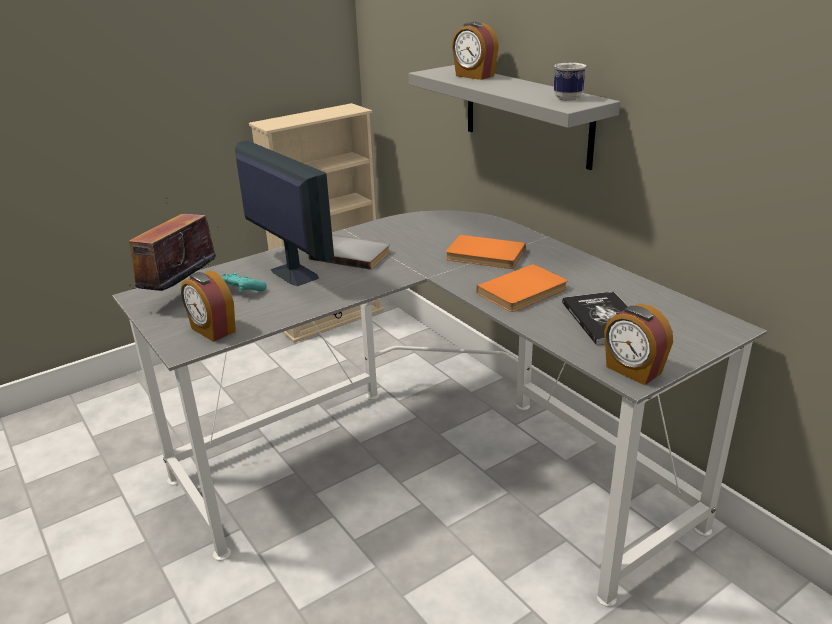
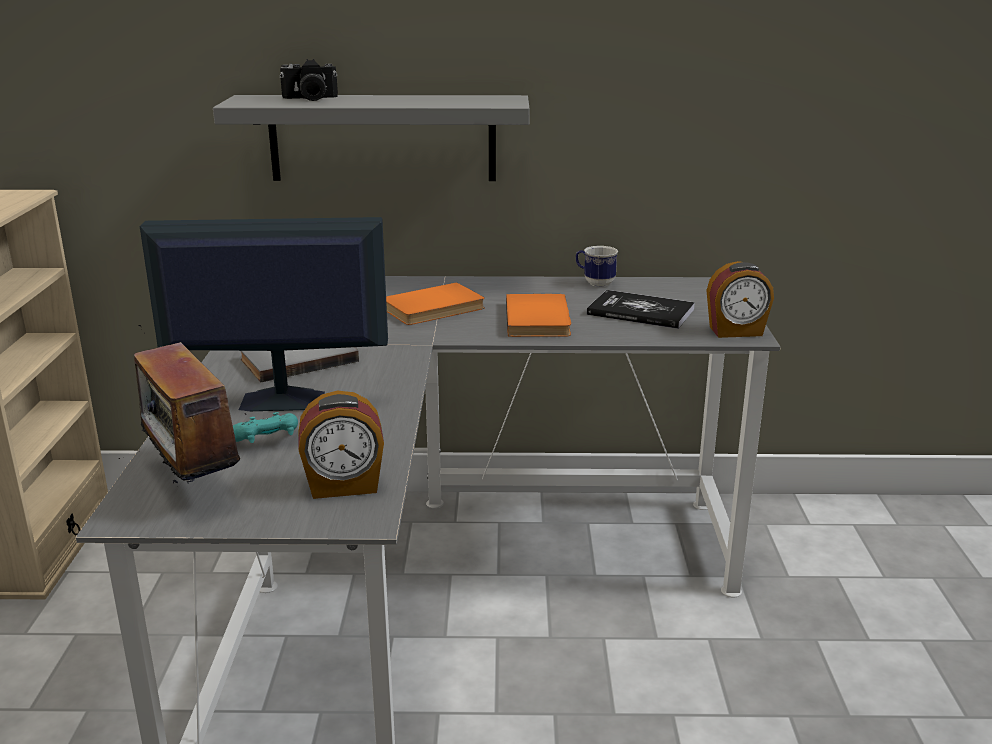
camera: 55 degrees left, 5 degrees down
(474, 76) = (310, 99): alarm clock -> camera
(566, 97) = (478, 99): mug -> mug (594, 283)

